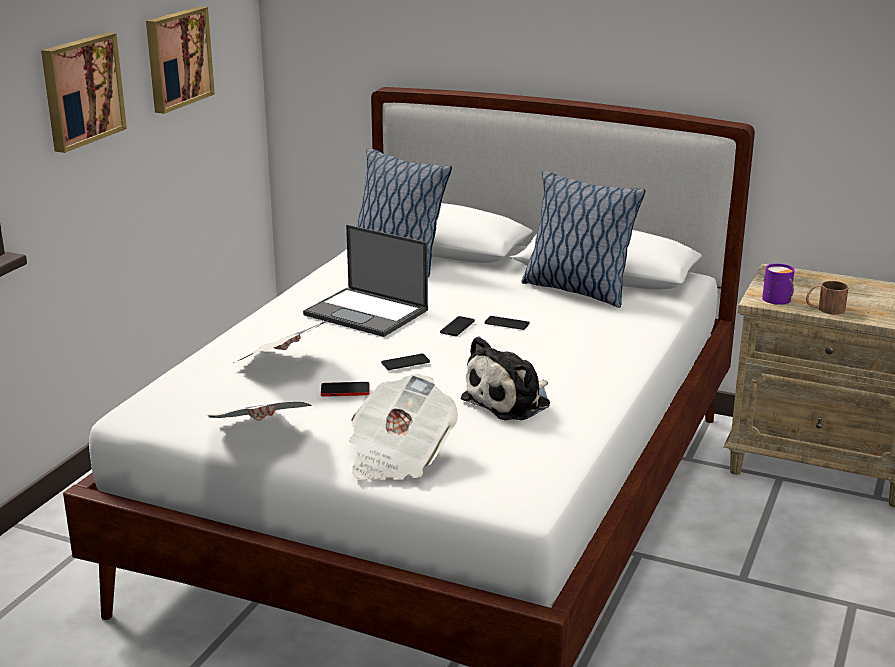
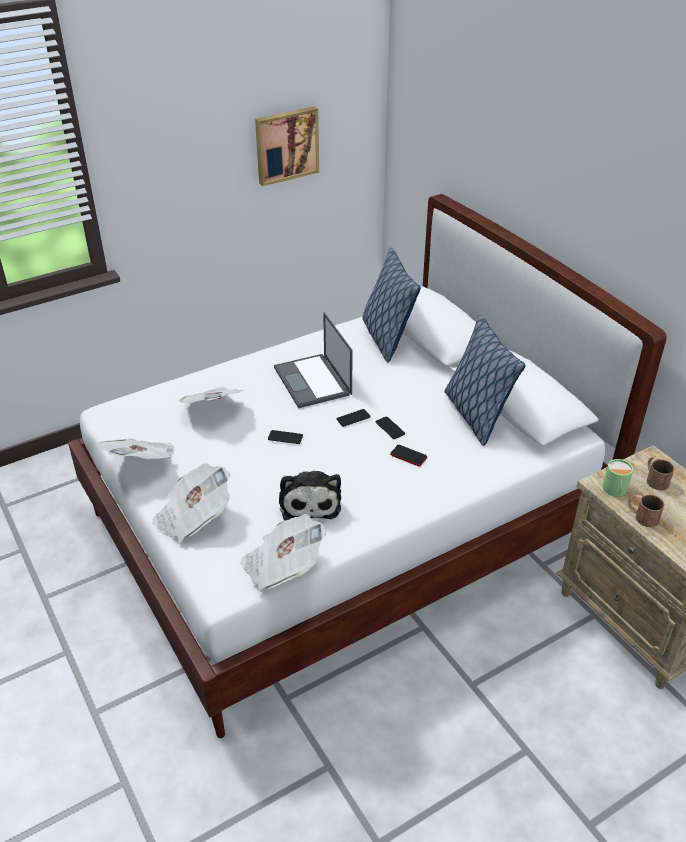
camera: 35 degrees right, 15 degrees up
(81, 90) = (185, 169): picture -> none
(345, 390) = (224, 446): phone -> phone (408, 456)
(510, 401) = (309, 502): plush toy -> plush toy turned 90 degrees counterclockwise
(561, 457) = (282, 567): none -> newspaper
(778, 300) = (614, 490): purple mug -> green mug
(797, 283) = (655, 478): none -> brown mug

